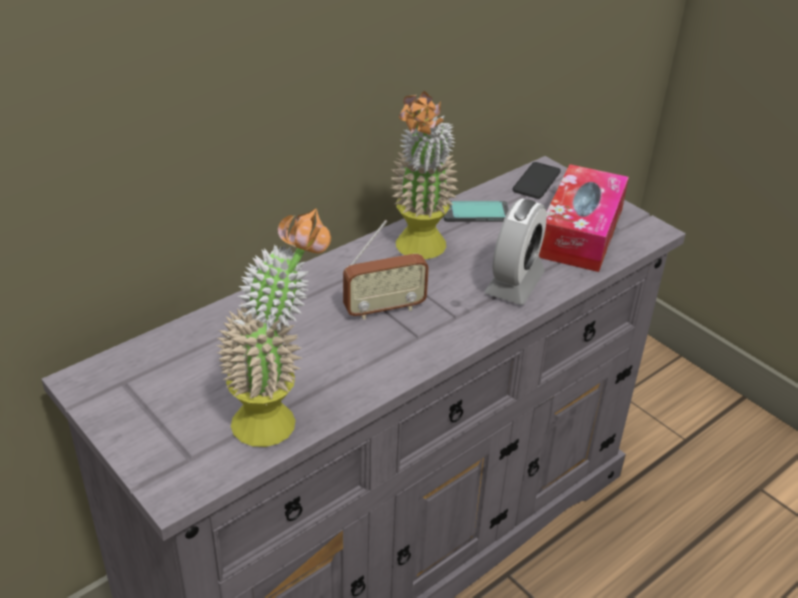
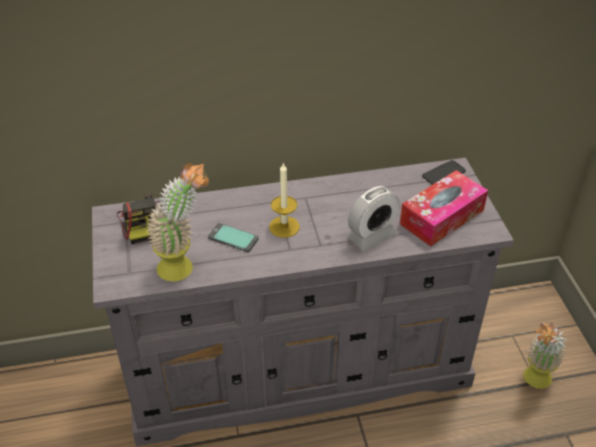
camera: 30 degrees right, 5 degrees up
(154, 374) = (142, 223): none -> camera
(384, 309) = (284, 227): radio -> candle
(419, 253) = (331, 199): potted plant -> potted plant (534, 382)
(475, 213) = (386, 184): phone -> phone (233, 238)

